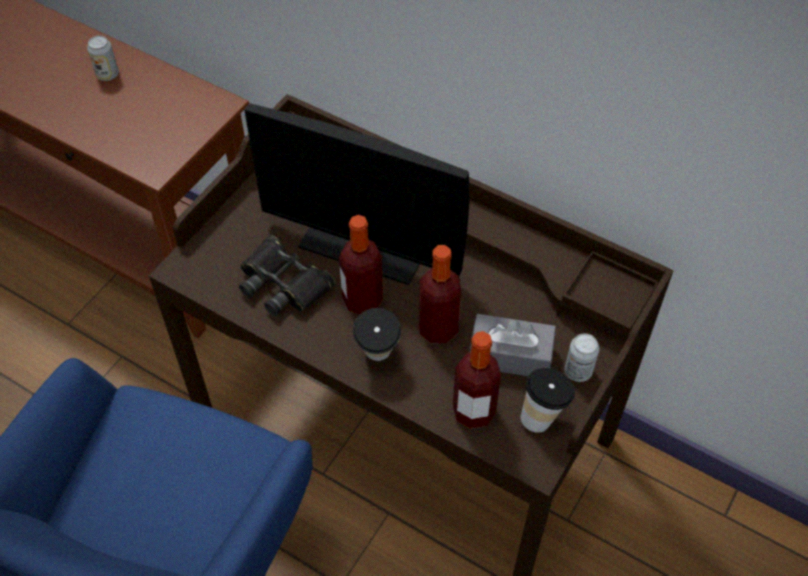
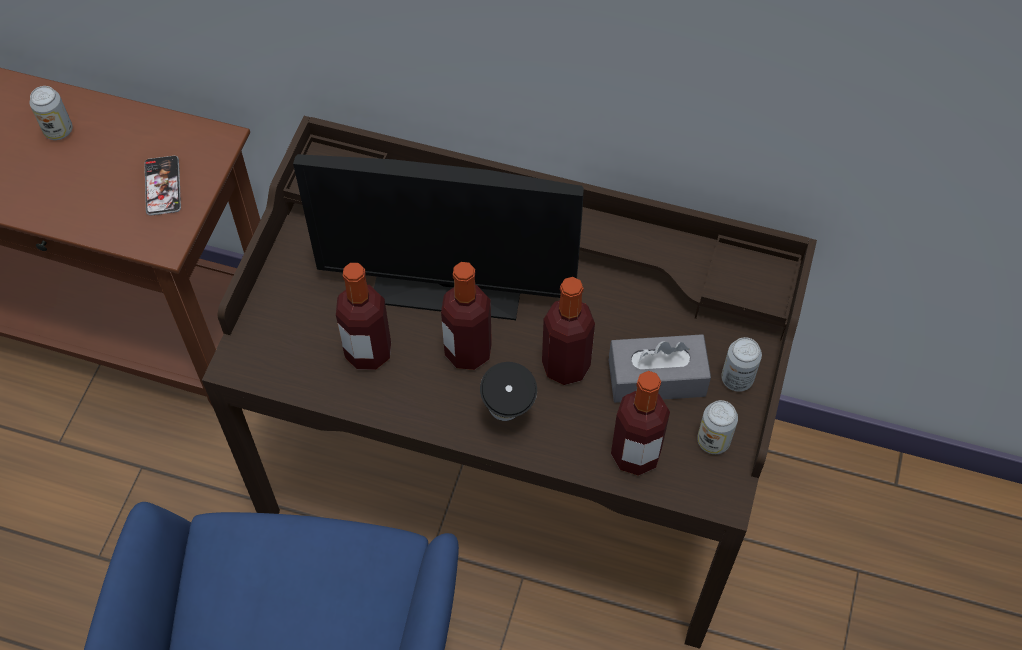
camera: 15 degrees left, 5 degrees up
(169, 128) = (163, 186): none -> phone
(283, 283) = (368, 352): black binoculars -> bottle
(542, 416) = (713, 441): cup -> can

